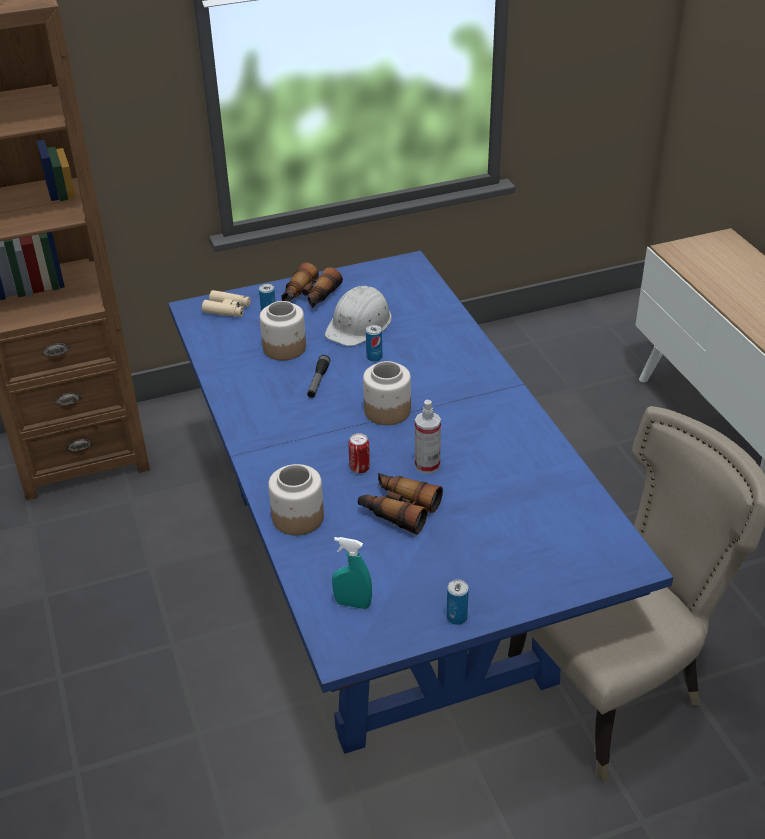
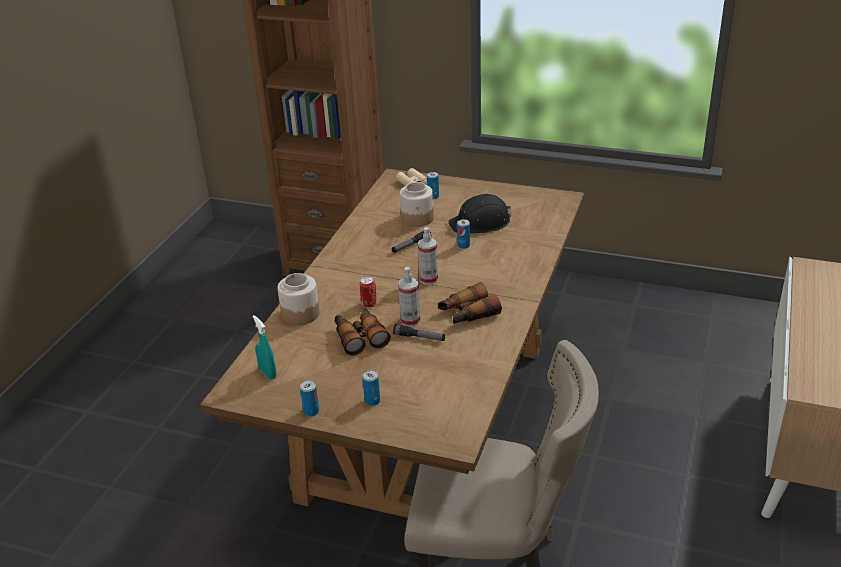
camera: 40 degrees right, 5 degrees down
(309, 297) = (472, 195): binoculars -> binoculars (467, 313)
(359, 324) = (481, 222): white hard hat -> black hard hat
(386, 411) = (428, 279): jar -> spray bottle
(387, 582) = (427, 421): blue dining table -> brown dining table
(459, 478) = (419, 337): none -> flashlight
(502, 570) = (372, 401): none -> can

